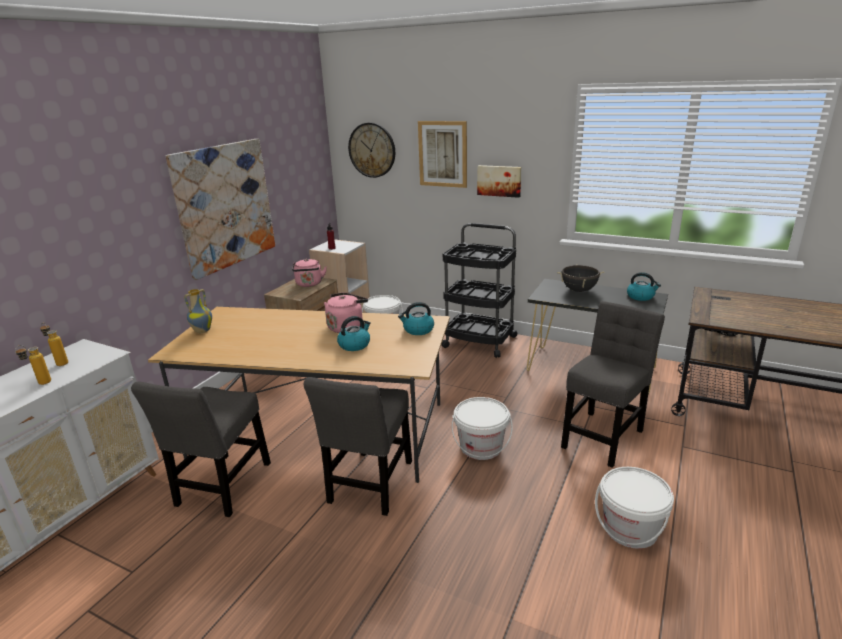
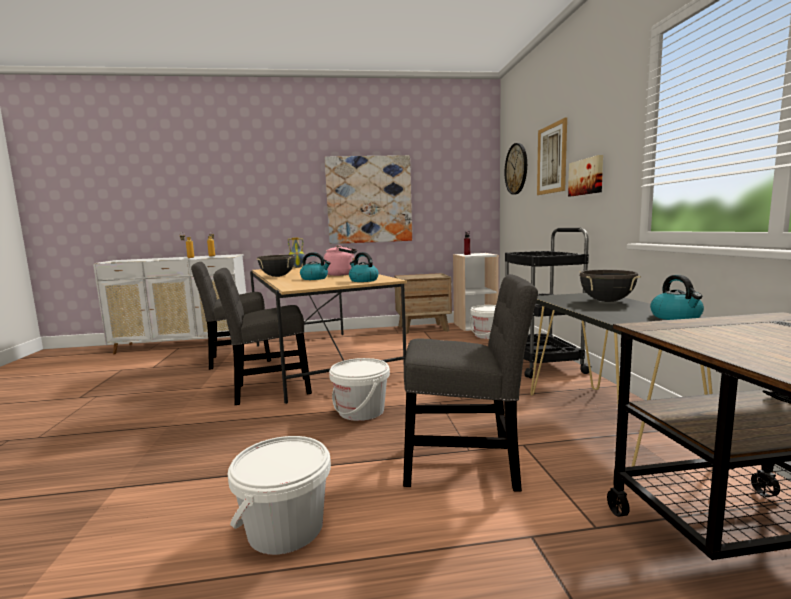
camera: 55 degrees right, 15 degrees down
(286, 358) = (277, 276): none -> black cooking pot
(309, 284) = (429, 276): pink kettle -> none

